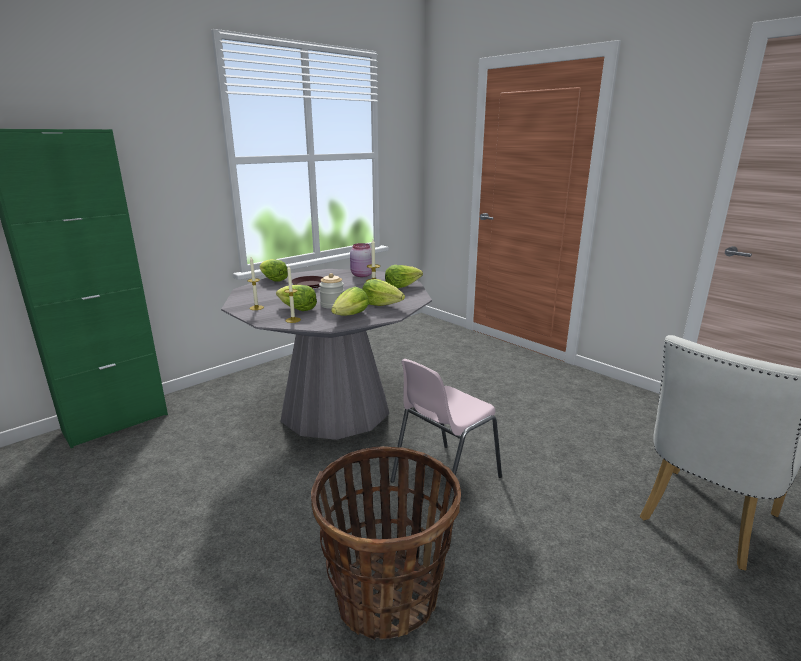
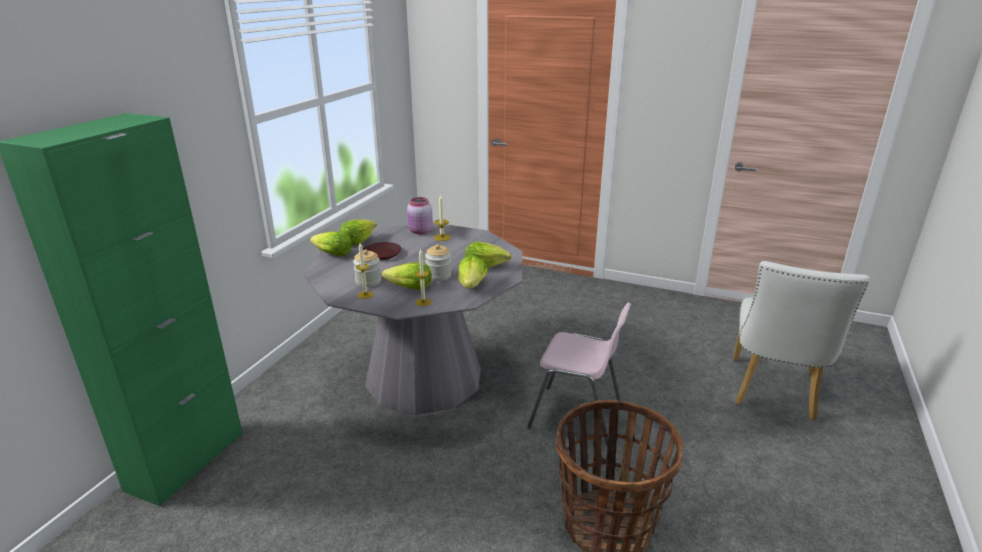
camera: 25 degrees left, 5 degrees up
(272, 300) = (368, 281): none -> jar
(402, 286) = (477, 239): lettuce -> lettuce (358, 241)
(444, 479) = (577, 417): pink chair -> pink chair turned 90 degrees counterclockwise

